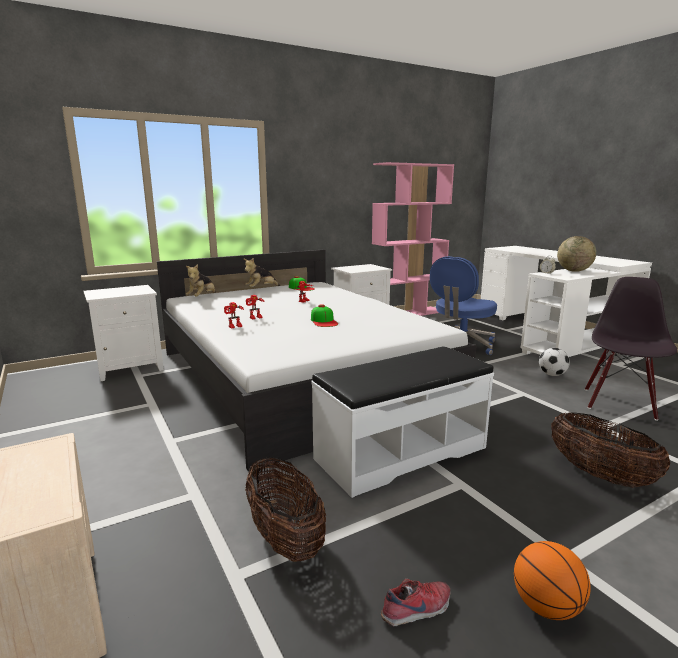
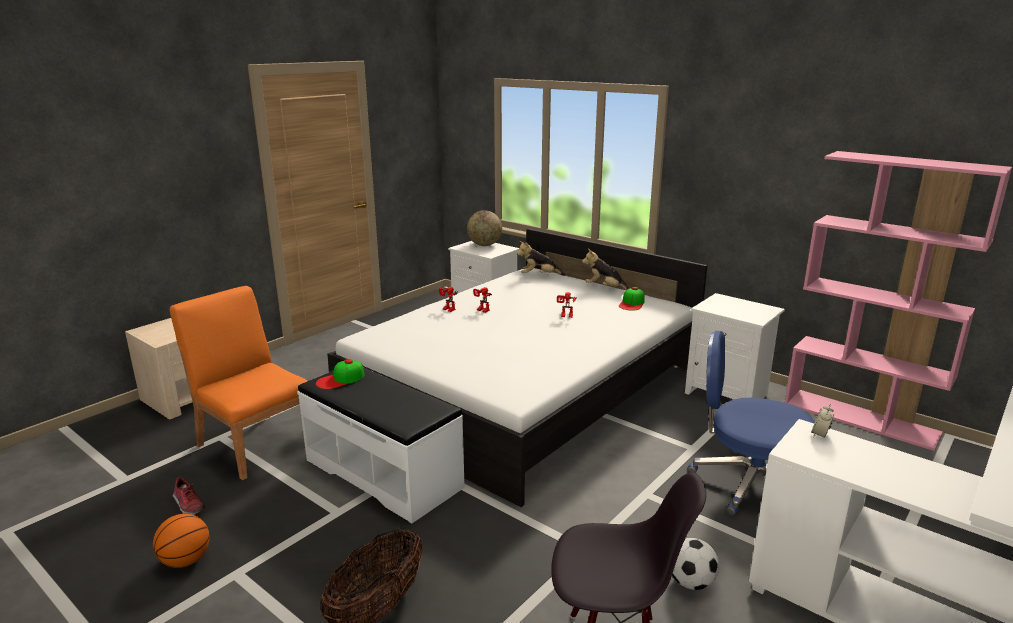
camera: 70 degrees right, 5 degrees up
(285, 538) = (255, 444): basket -> orange chair
(324, 321) = (490, 338): cap -> cap (340, 379)
(574, 271) = (897, 465): globe -> globe (484, 245)

